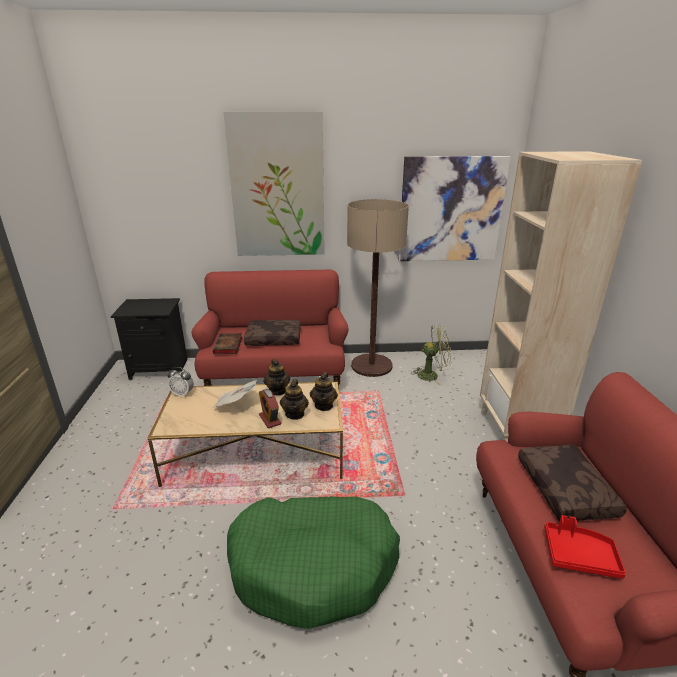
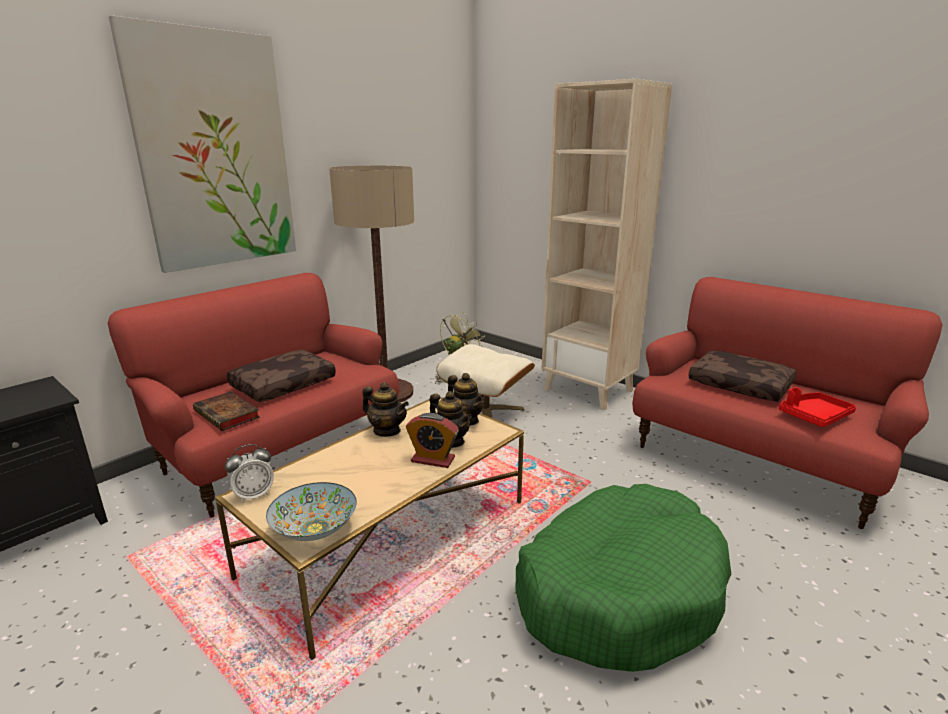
camera: 45 degrees left, 5 degrees down
(176, 424) = (314, 529): none -> bowl
(236, 404) = (359, 467): newspaper -> none
(413, 408) = (485, 411): none -> beige ottoman
(451, 210) = (423, 177): picture -> none

